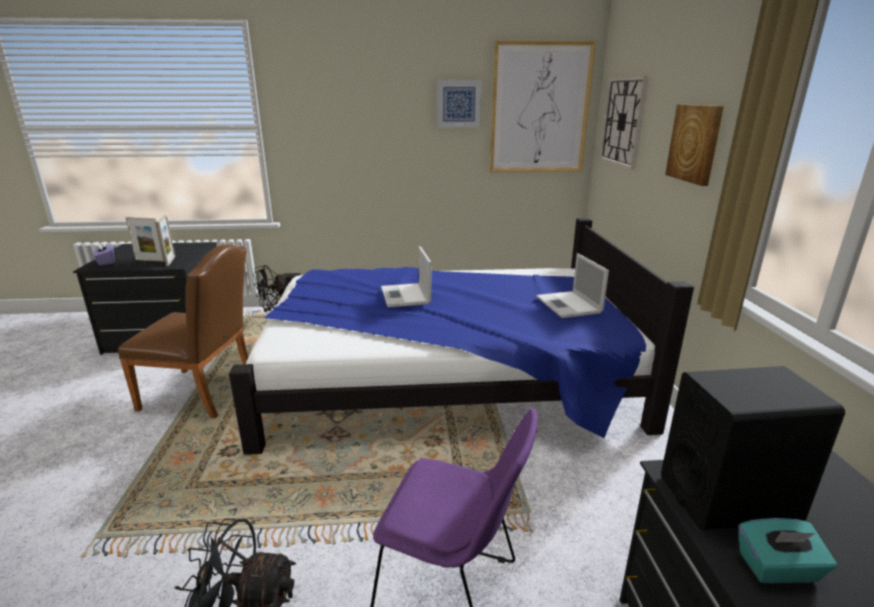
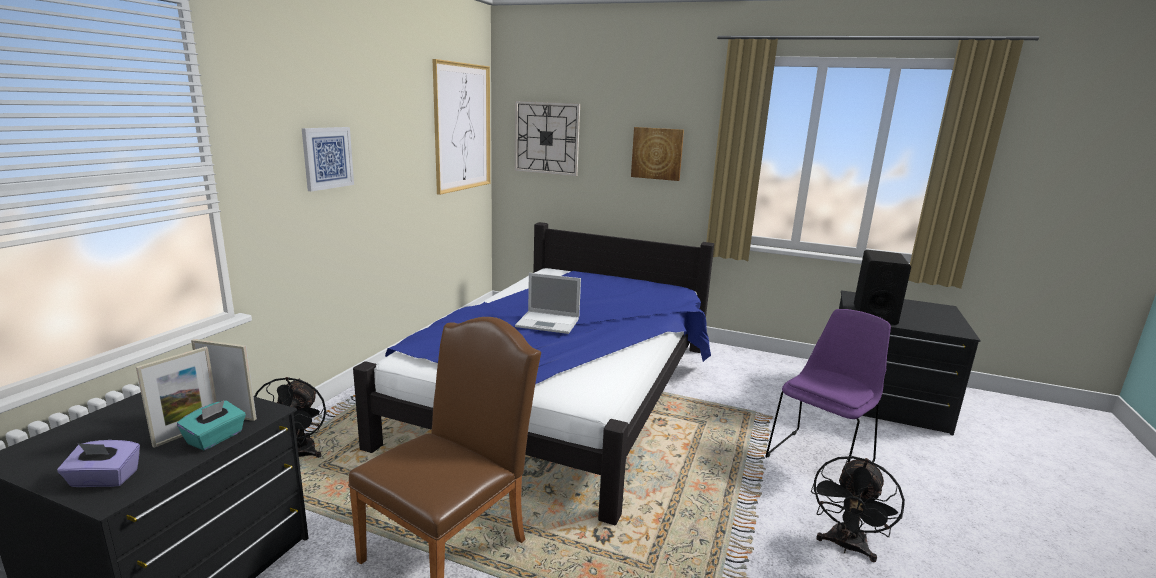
camera: 65 degrees left, 5 degrees down
(458, 104) = (412, 124): picture -> picture (327, 158)
(569, 305) = (628, 286): laptop -> none
(778, 568) = (917, 322): turquoise tissue box -> turquoise tissue box (215, 438)

